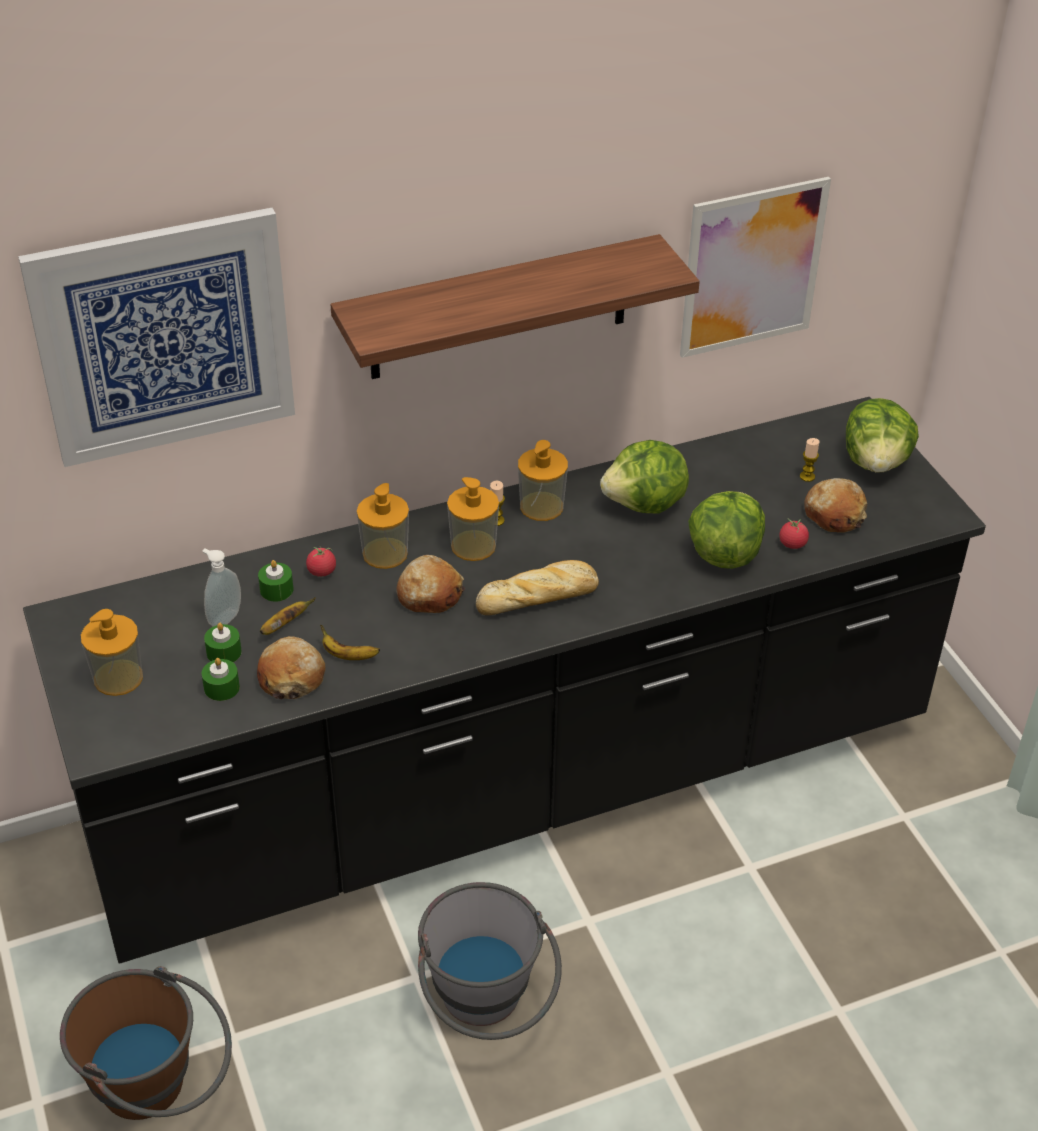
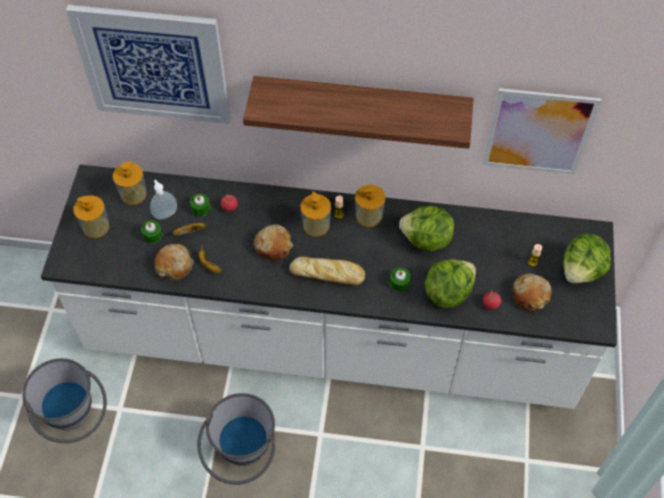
camera: 30 degrees right, 15 degrees up
(158, 1088) = (74, 417): brown bucket -> grey bucket
(221, 687) = (138, 256): green candle -> green candle (399, 282)
(385, 553) = (268, 210): soap dispenser -> soap dispenser (133, 194)
(515, 787) = (332, 341): black counter -> white counter

